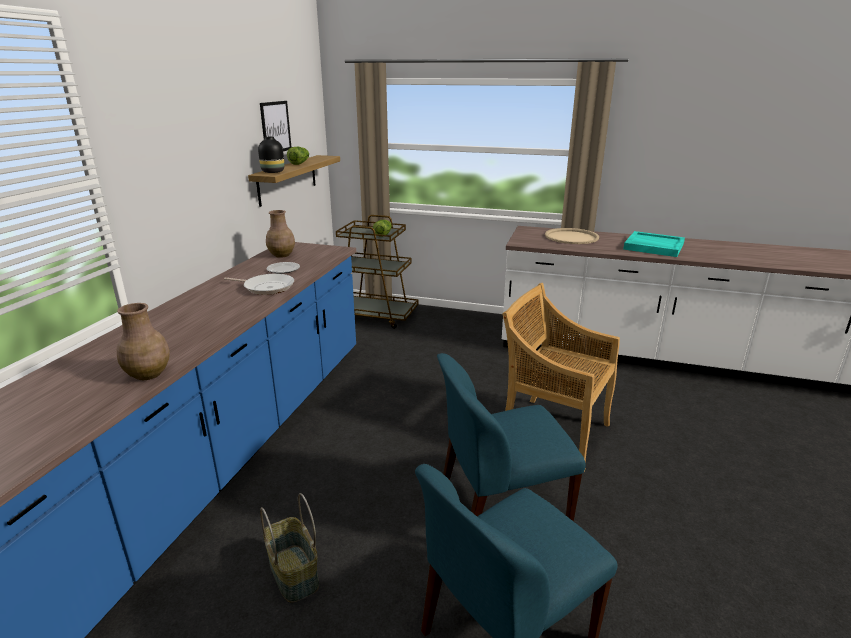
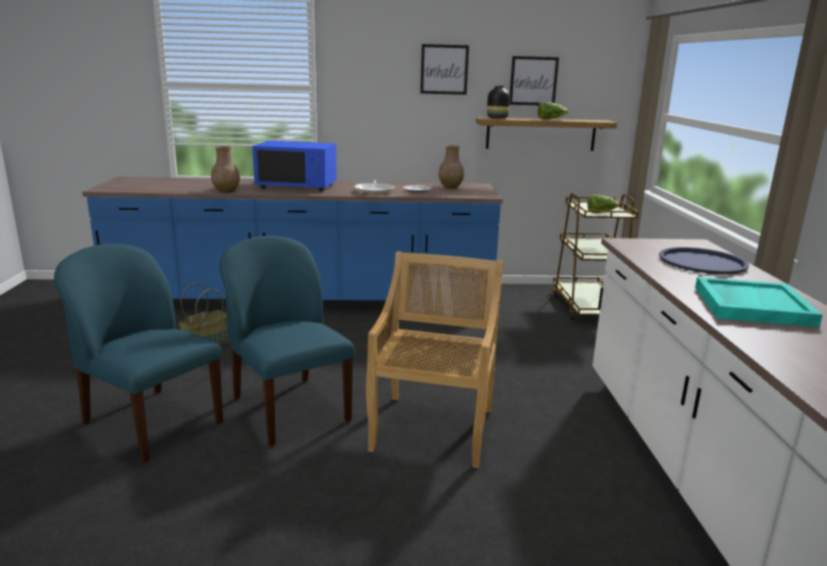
camera: 70 degrees right, 5 degrees down
(179, 323) = (297, 186): none -> blue microwave
(216, 126) = (444, 69): none -> picture
(571, 237) = (702, 262): beige tray -> blue tray

